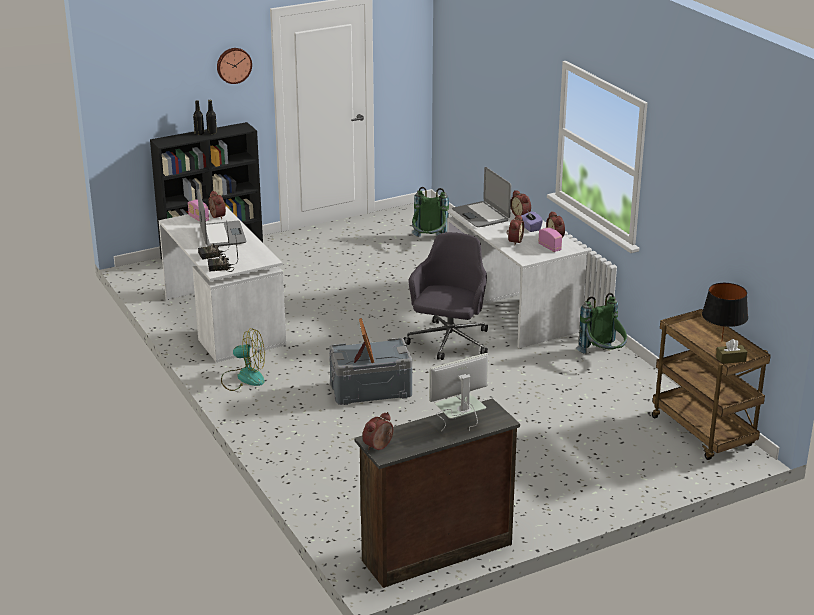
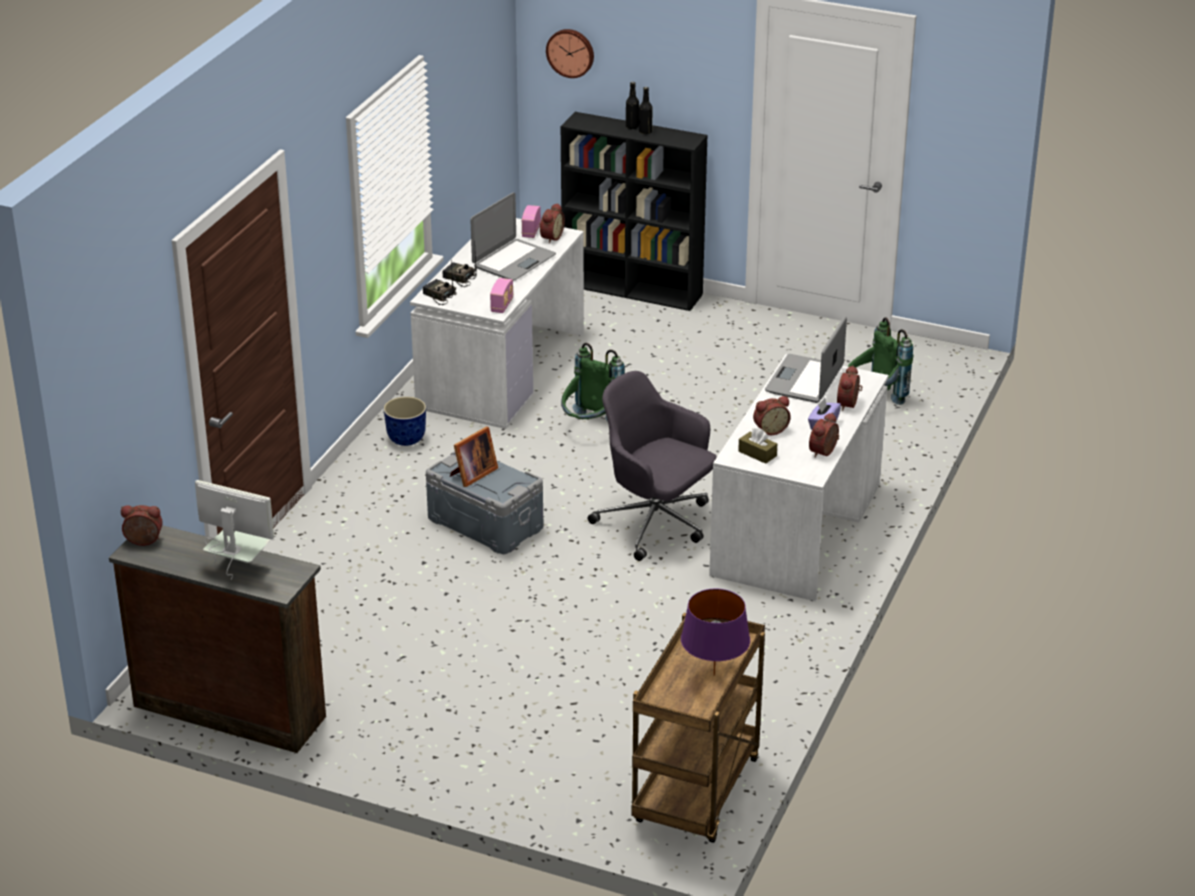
camera: 50 degrees right, 5 degrees up
(233, 65) = (697, 52): wall clock -> wall clock (571, 52)
(243, 378) = (407, 439): fan -> planter
(449, 342) = (655, 524): grey office chair -> grey office chair turned 120 degrees counterclockwise
(549, 247) = (790, 459): radio -> radio (502, 305)
(603, 356) = (777, 643): green backpack -> green backpack (590, 427)
(721, 341) = (713, 675): black table lamp -> purple table lamp
(730, 359) = (676, 698): brown tissue box -> brown tissue box (757, 453)

